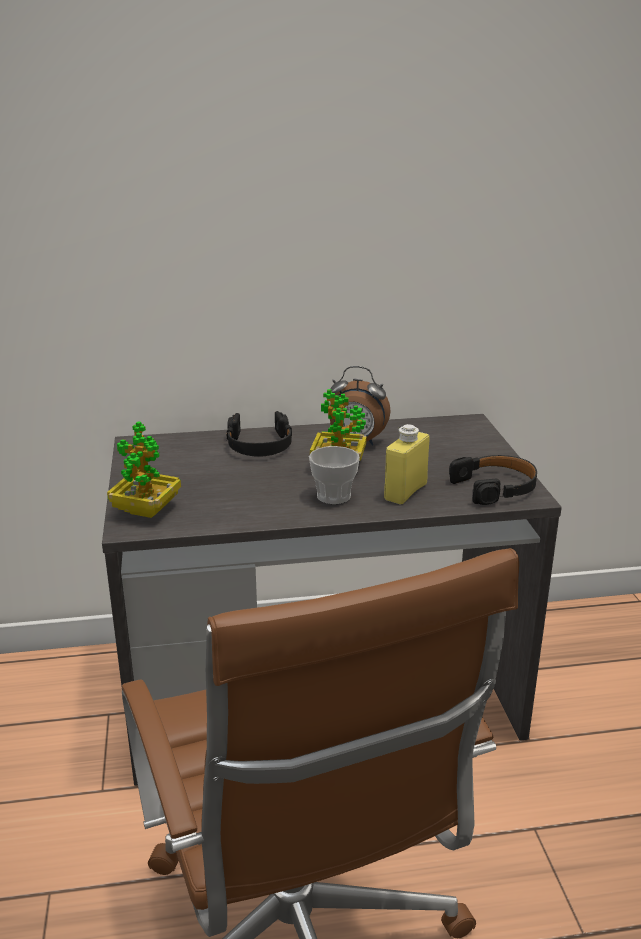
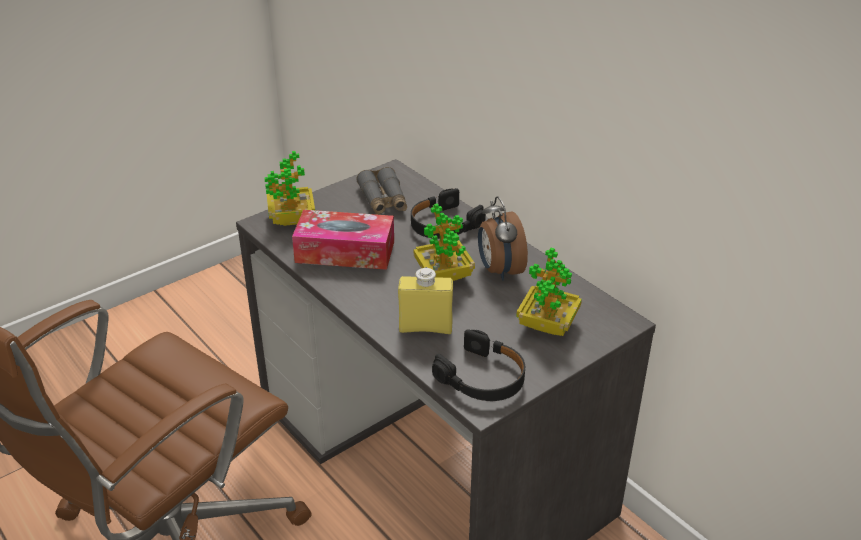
camera: 60 degrees right, 10 degrees up
(180, 459) = (383, 200): none -> grey binoculars
(244, 498) = (345, 252): none -> tissue box
(333, 496) = (384, 292): cup -> none
(450, 446) = (547, 325): none -> potted plant

